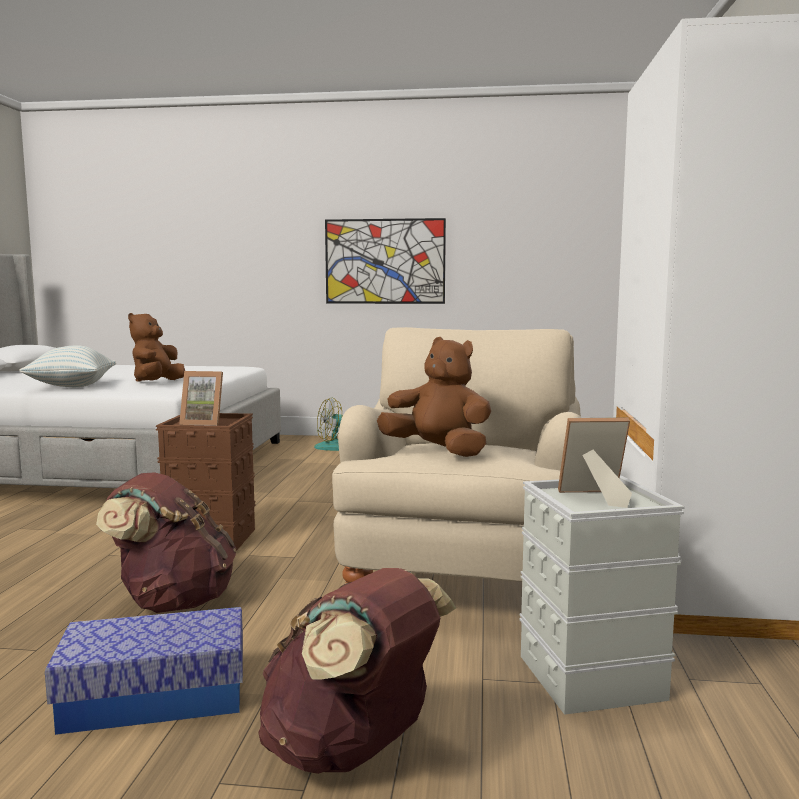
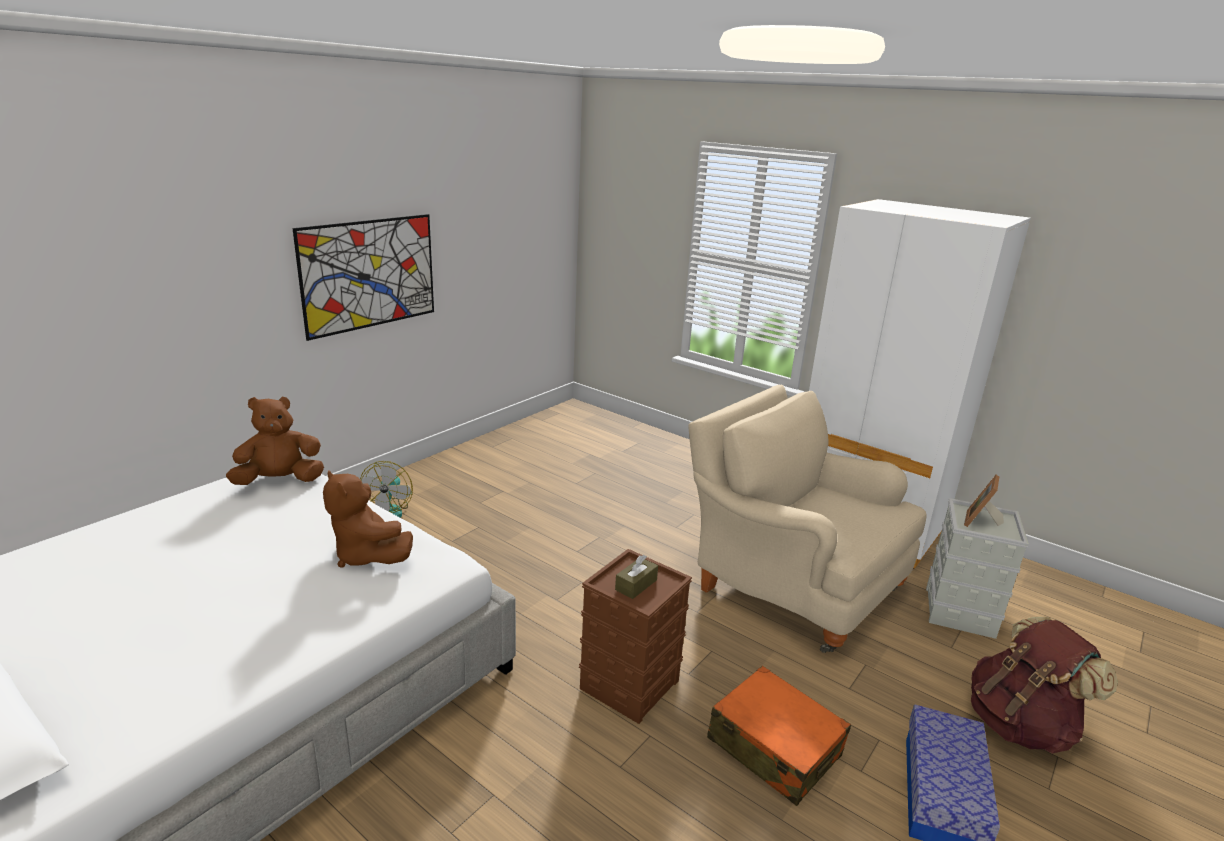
camera: 60 degrees left, 15 degrees up
(71, 386) = (299, 626): pillow -> none
(173, 602) = (774, 747): brown backpack -> orange suitcase
(204, 423) = (636, 585): picture frame -> brown tissue box
(438, 451) = (850, 522): brown plush toy -> brown plush toy (280, 481)

